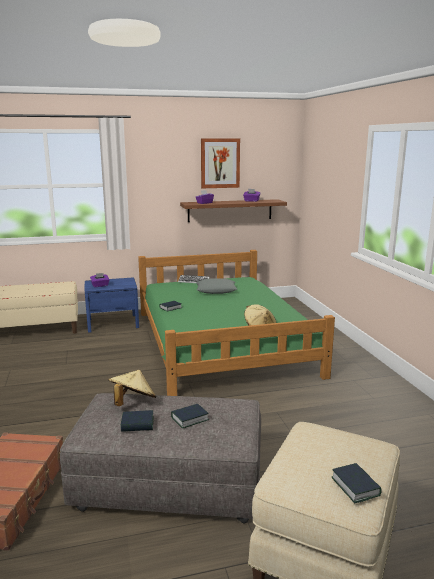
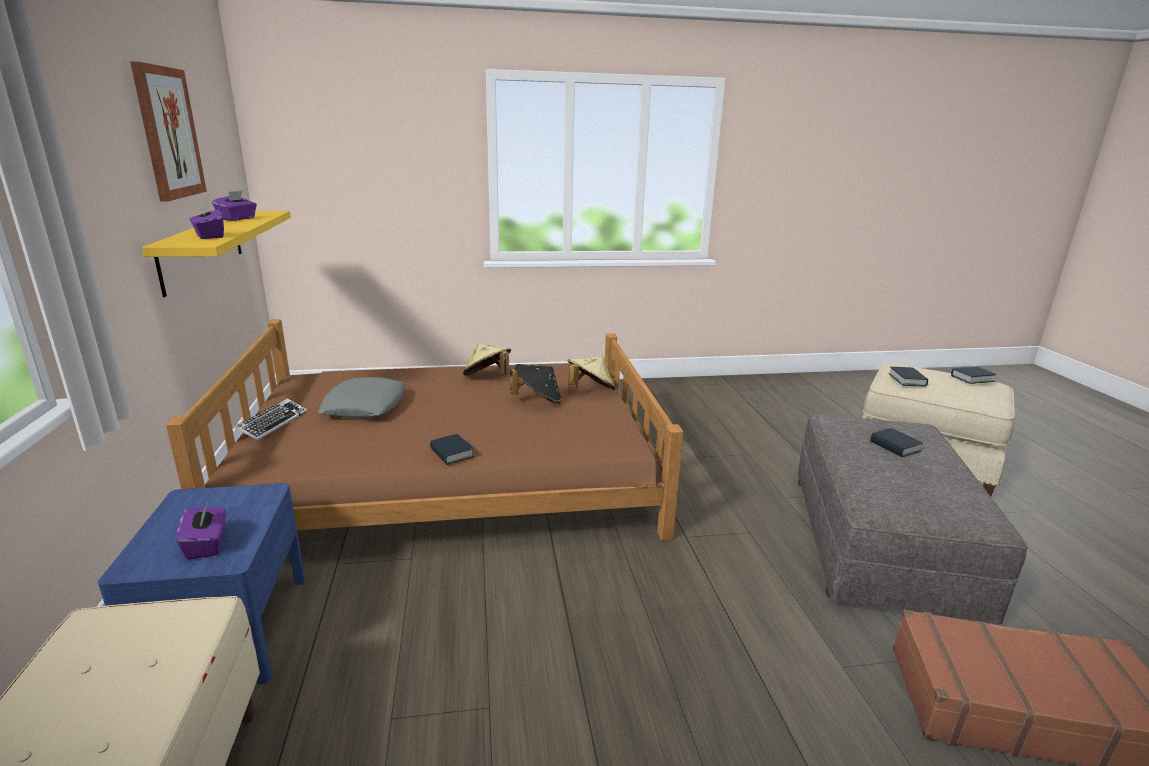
camera: 85 degrees left, 5 degrees up
(132, 402) = (879, 485): beige hat -> beige hat (487, 377)
(137, 424) = (936, 479): book -> book (907, 380)
(221, 342) = (455, 476): green bed -> brown bed
(230, 210) = (202, 249): brown shelf -> yellow shelf
(237, 318) = (537, 400): none -> black hat

